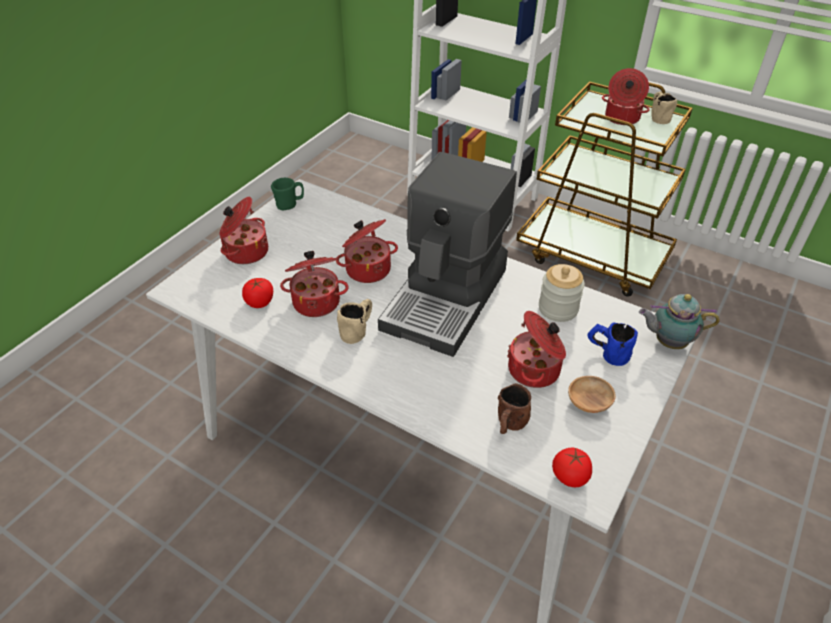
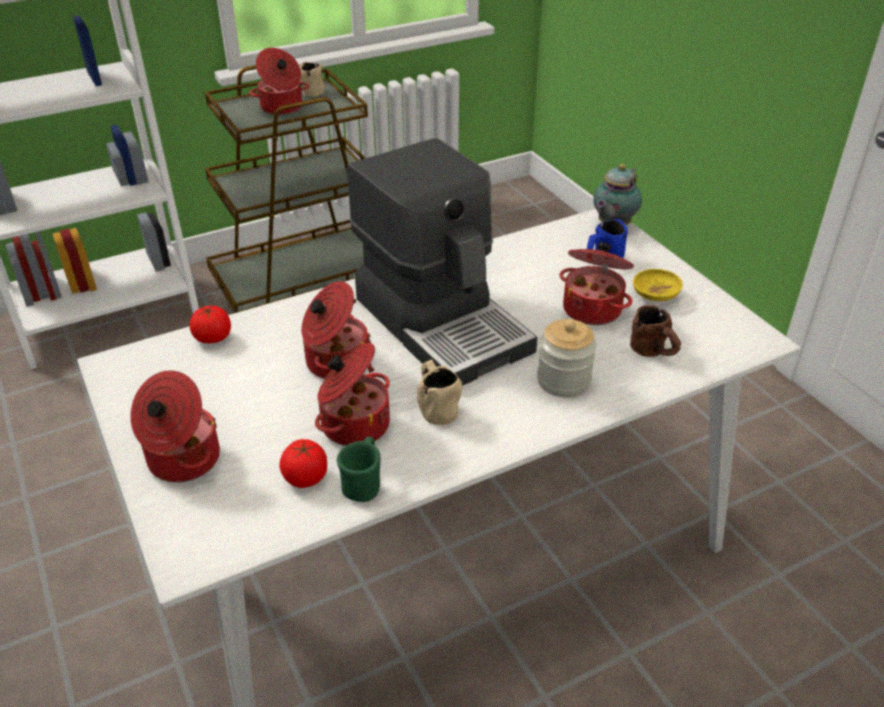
camera: 60 degrees left, 5 degrees down
(290, 204) = (127, 385): green mug -> green mug (363, 484)
(558, 308) = (521, 262): jar -> jar (563, 380)
(570, 476) = (734, 342): tomato -> tomato (213, 338)
(588, 403) = (655, 296): brown bowl -> yellow bowl

